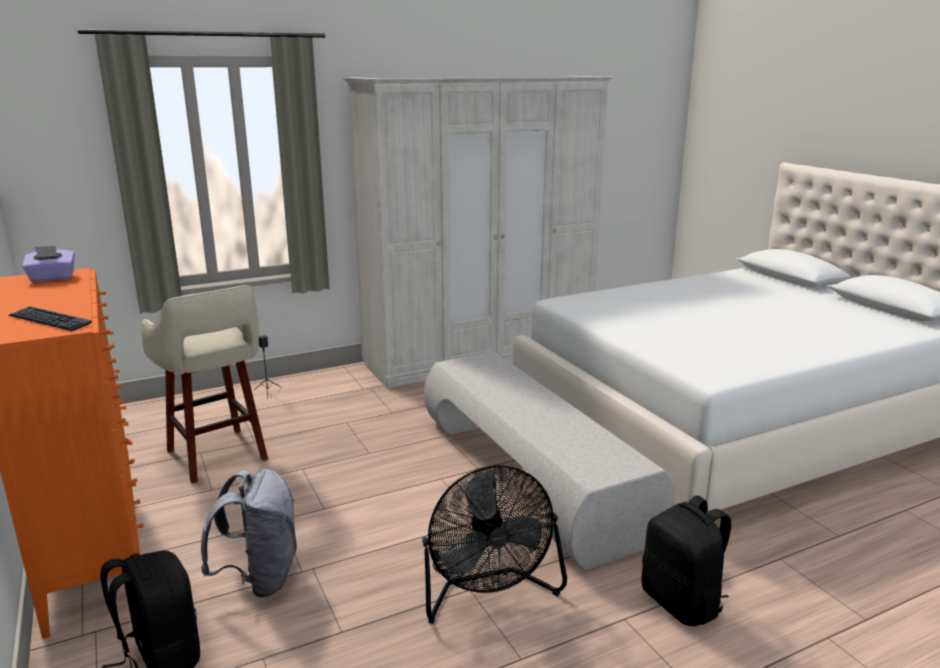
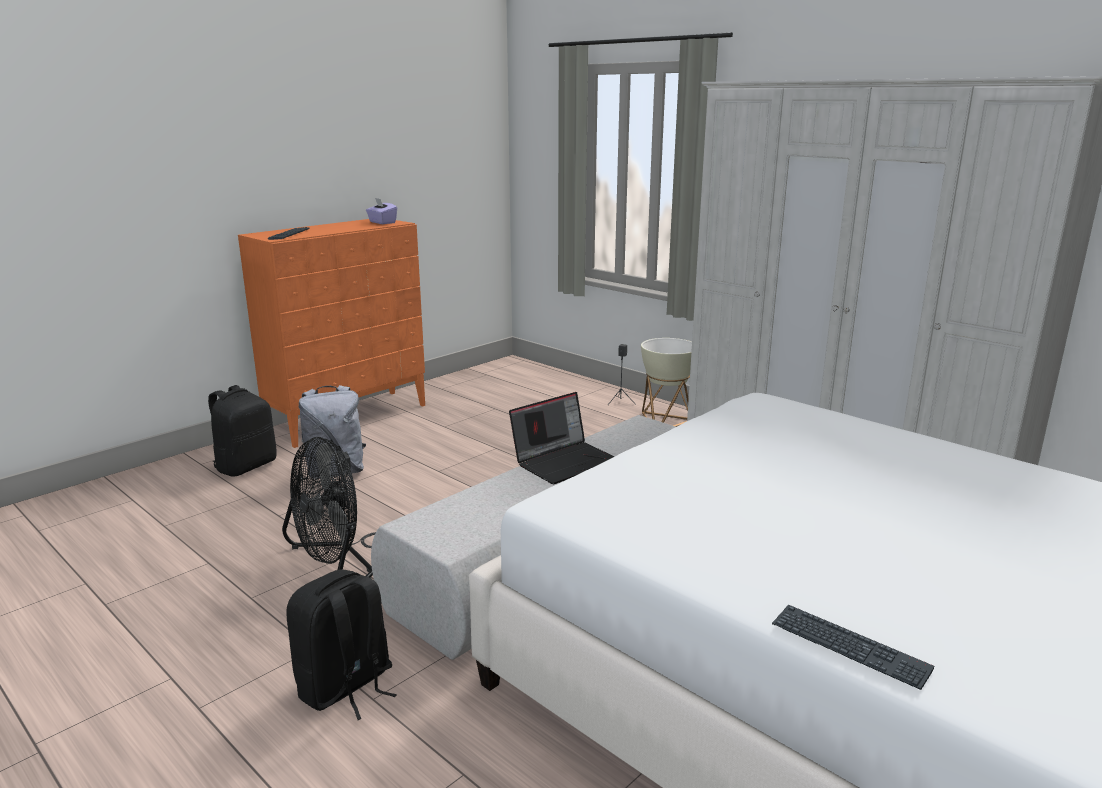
camera: 70 degrees right, 0 degrees up
(218, 457) = (492, 415): beige stool -> none
(334, 385) = (665, 422): none -> planter
(508, 402) = (565, 461): none -> laptop
(865, 345) = (849, 647): none -> keyboard

